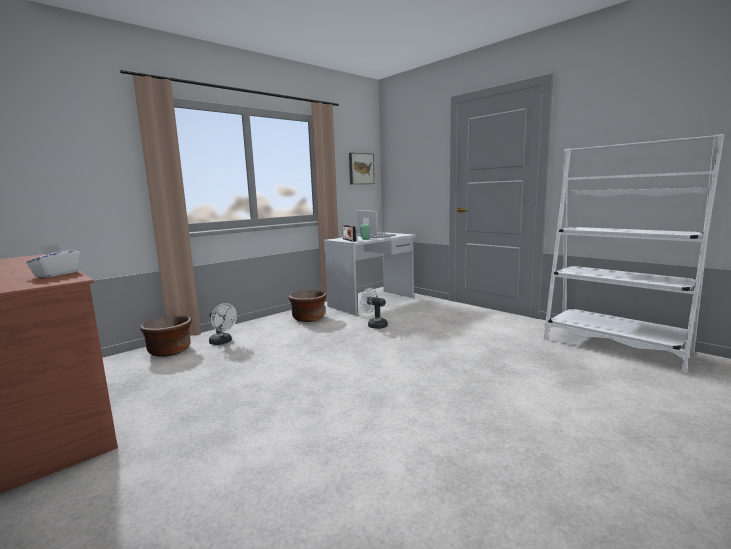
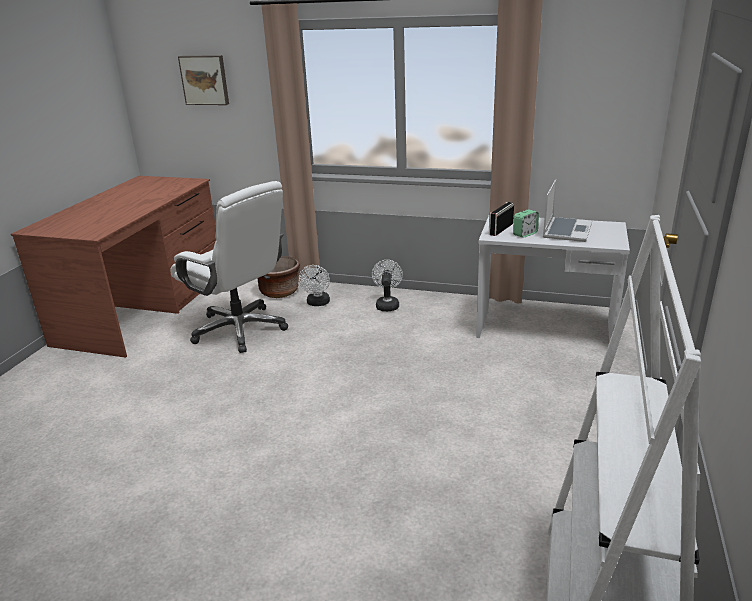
camera: 60 degrees right, 15 degrees up
(56, 274) = (114, 222): white tissue box -> none
(198, 376) = (240, 329): none -> white office chair
(309, 318) = (429, 314): brown planter -> none
(360, 169) = (611, 100): picture -> picture (205, 80)
(374, 325) = (452, 364): white fan -> white fan (387, 304)

